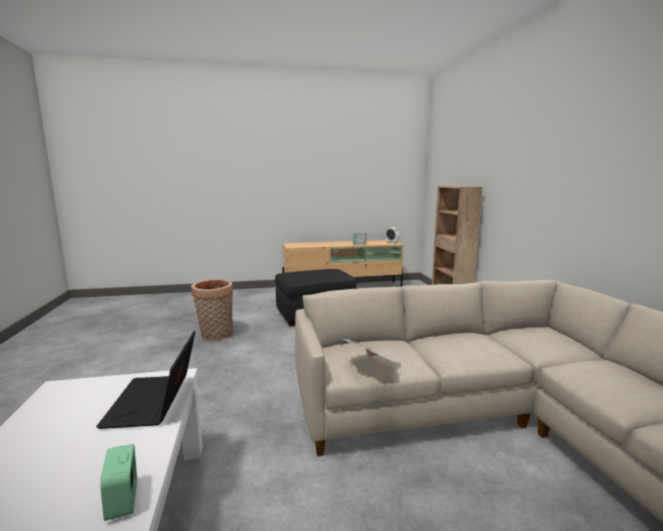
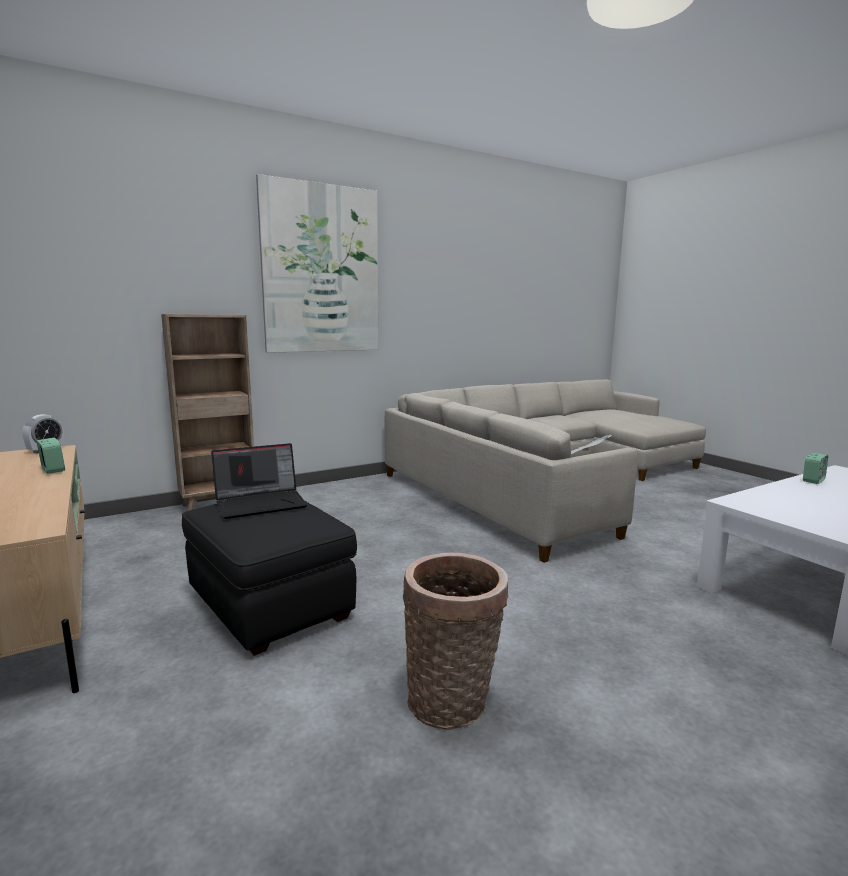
camera: 110 degrees left, 0 degrees up
(154, 402) = (767, 498): laptop -> laptop (262, 503)
(534, 146) = (321, 270): none -> picture

